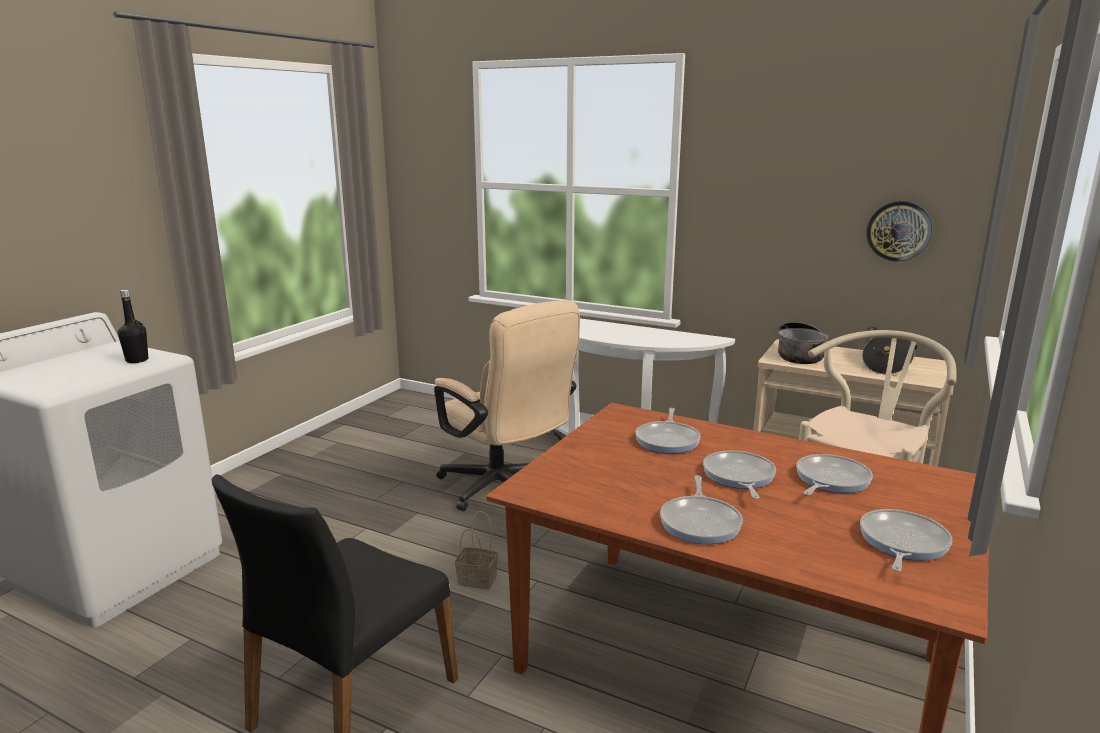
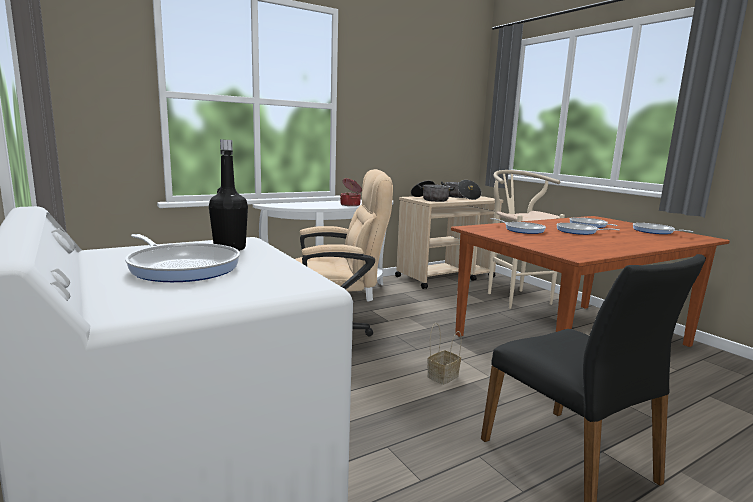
camera: 60 degrees left, 5 degrees down
(627, 338) = (351, 205): none -> cooking pot
(700, 522) = (630, 243): frying pan -> frying pan (182, 267)
(898, 231) = (444, 129): wall clock -> none

